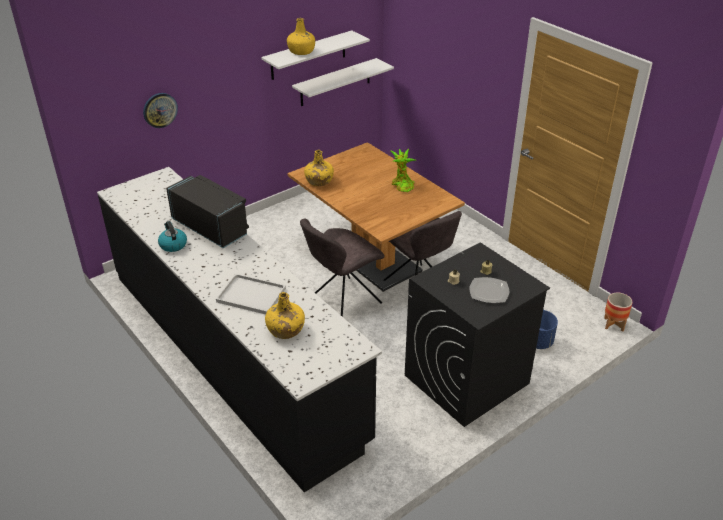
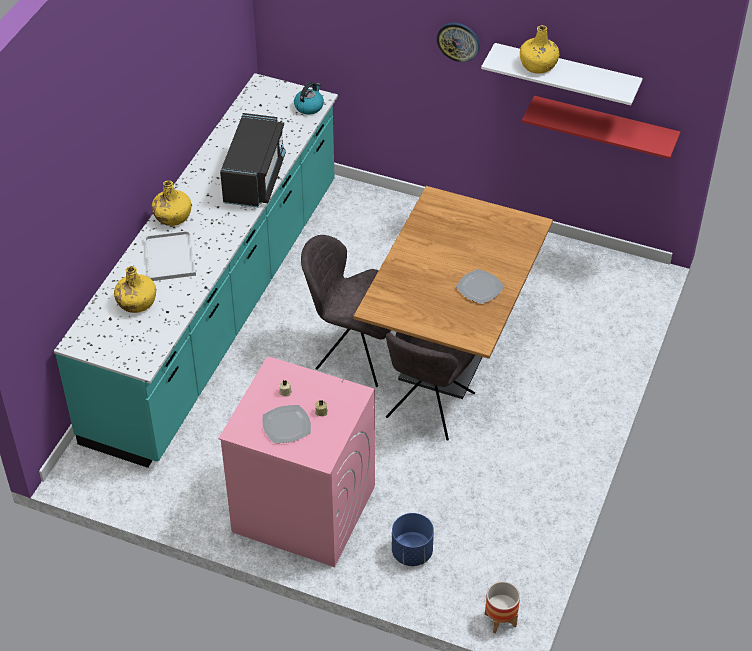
camera: 60 degrees right, 10 degrees up
(160, 110) = (353, 32): wall clock -> wall clock (458, 41)
(173, 245) = (208, 168): kettle -> kettle (309, 106)
(233, 352) = (218, 307): black counter -> turquoise counter
(318, 181) = (430, 217): yellow bottle -> yellow bottle (172, 216)
(335, 82) = (604, 127): white shelf -> red shelf
(402, 185) = (479, 288): potted plant -> plate
(466, 380) = (303, 509): black washing machine -> pink washing machine

